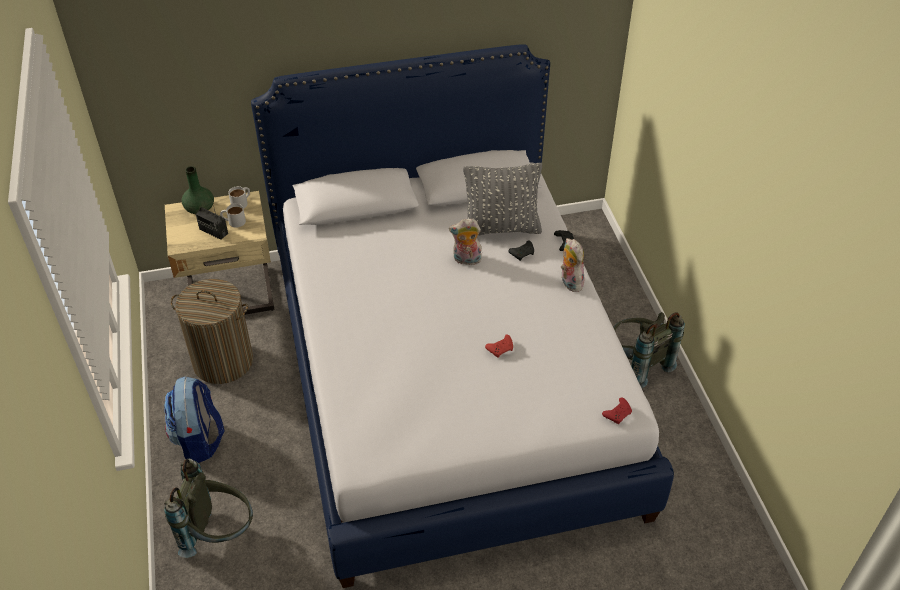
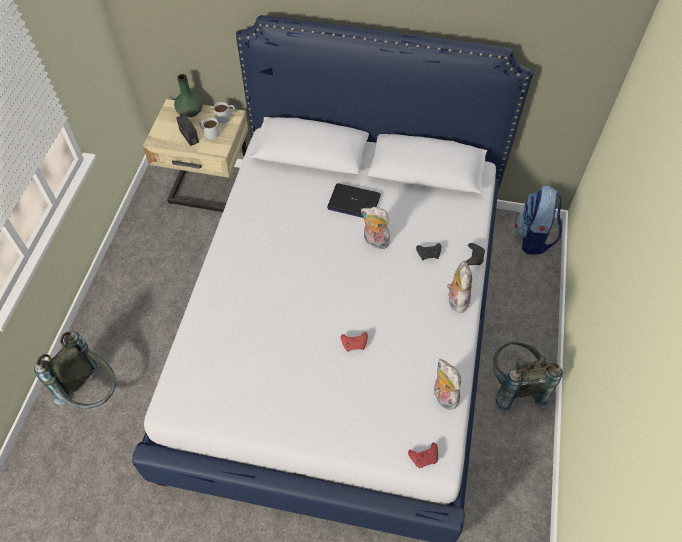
camera: 25 degrees right, 10 degrees up
(199, 440) = (121, 306): backpack -> backpack (534, 238)
(223, 361) = (174, 245): laundry basket -> none
(425, 233) = (353, 202): none -> laptop
(501, 228) = (424, 221): grey pillow -> none
(604, 361) = (443, 396): none -> plush toy

